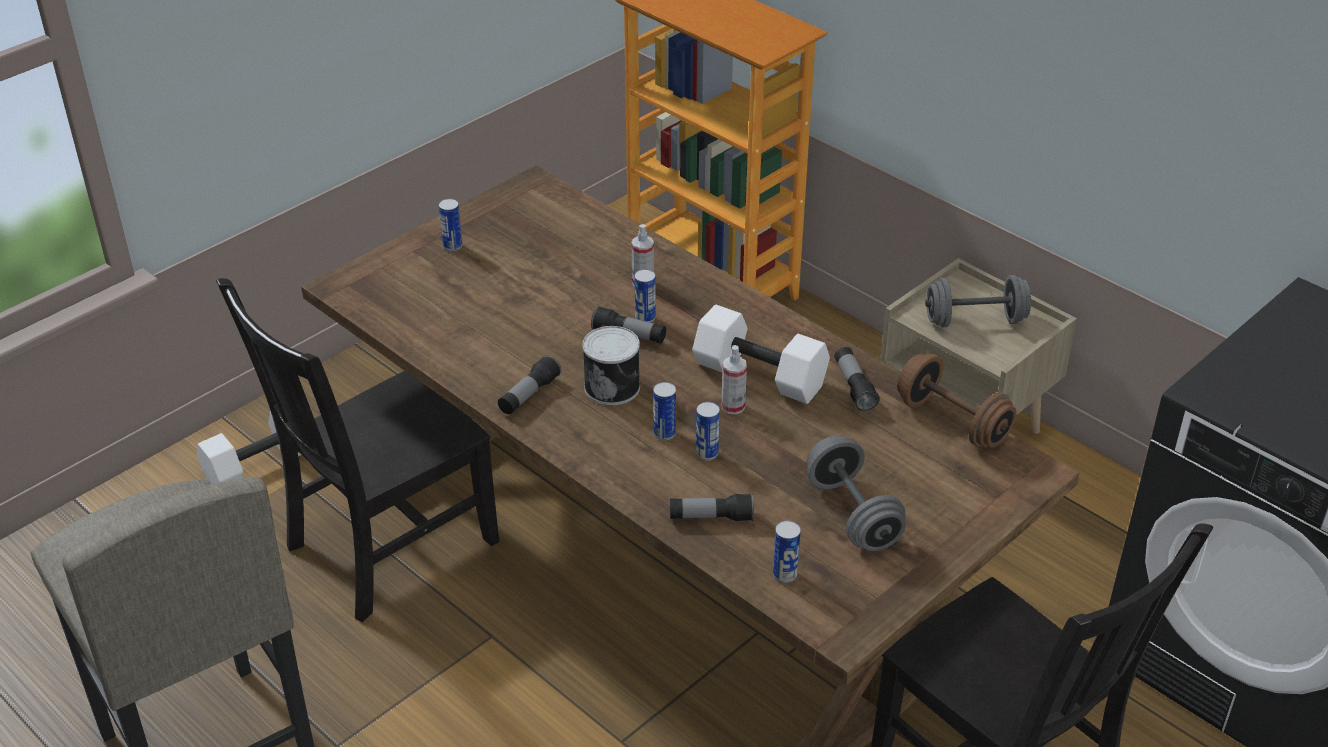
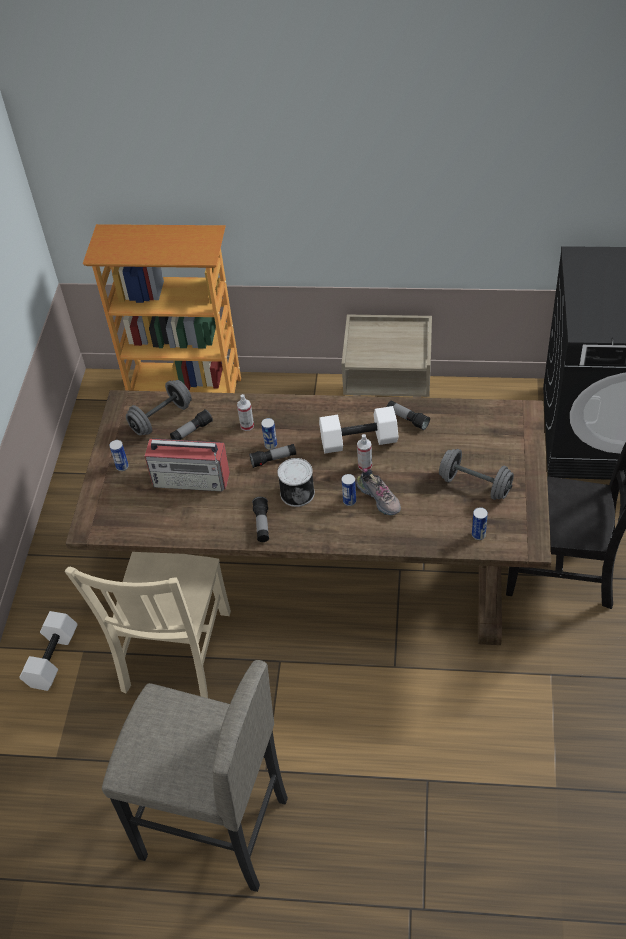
camera: 35 degrees left, 10 degrees up
(386, 547) = (175, 654): black chair -> beige chair
(510, 302) = (192, 479): none -> radio
(707, 454) = (380, 498): can -> shoe
(711, 517) = (417, 529): flashlight -> flashlight (191, 431)
(952, 421) = (467, 409): brown dumbbell -> none
(975, 320) = (386, 344): grey dumbbell -> grey dumbbell (161, 418)

